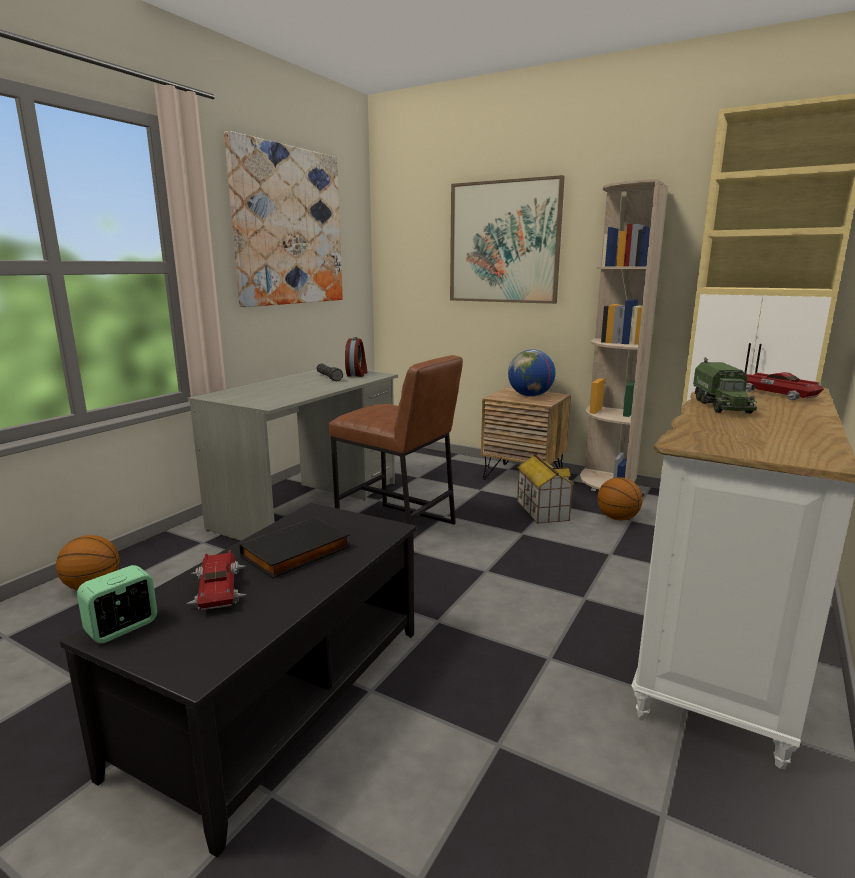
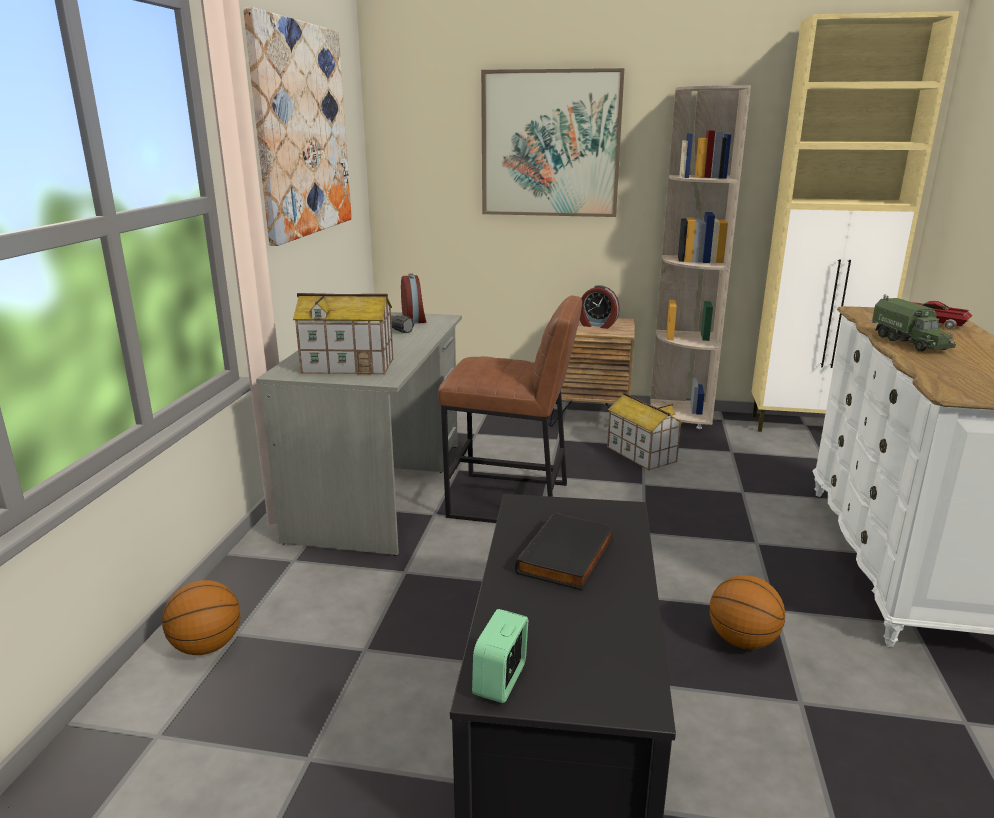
camera: 20 degrees left, 5 degrees up
(217, 588) = (540, 614): toy car -> none
(260, 396) = (349, 366): none -> toy house
(530, 396) = (597, 325): globe -> alarm clock
(617, 518) = (718, 451): basketball -> basketball (742, 640)

